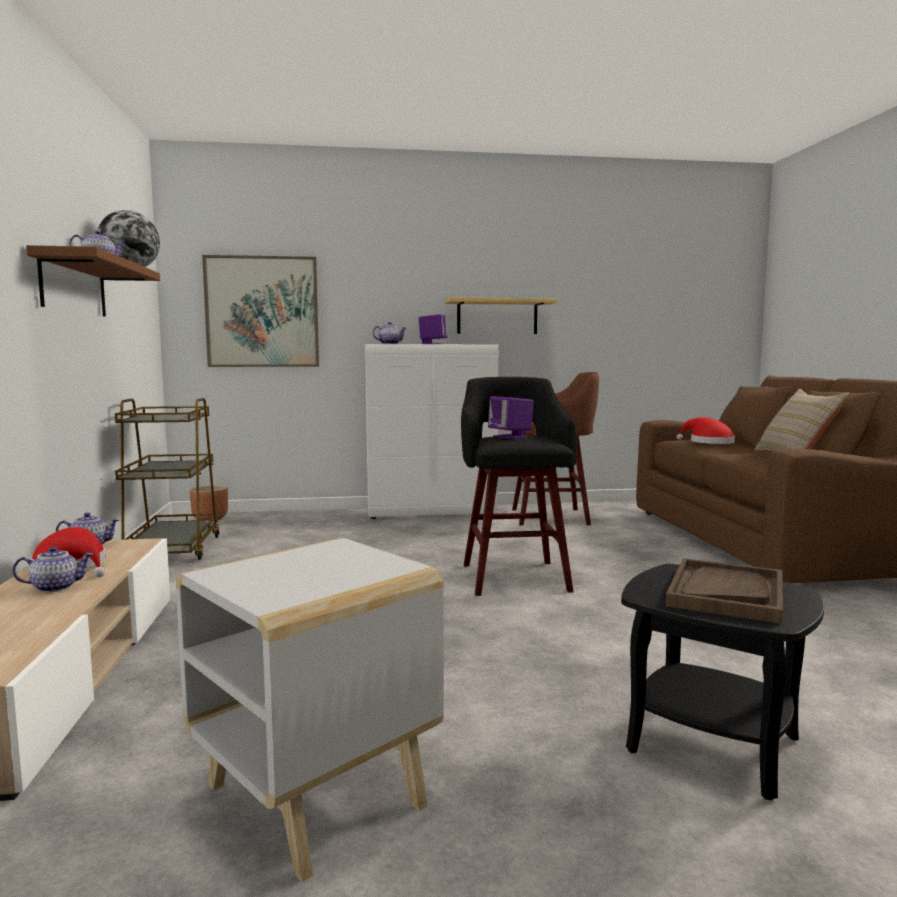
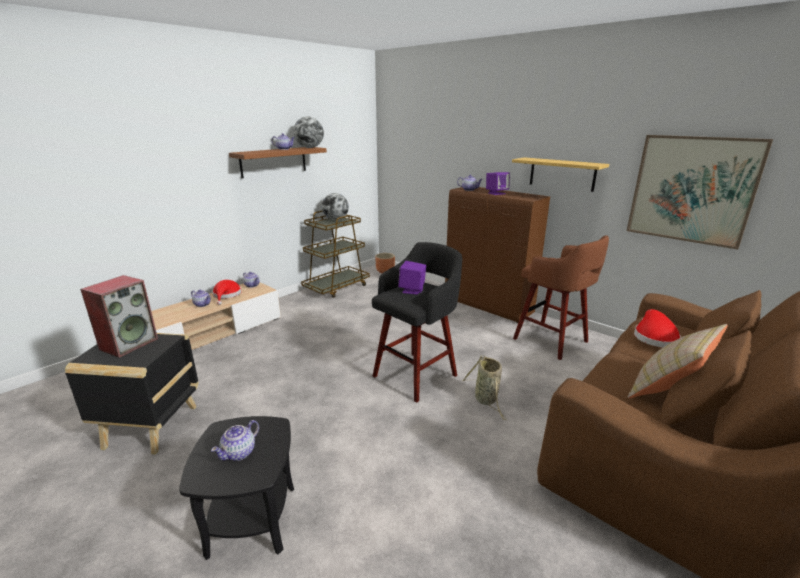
camera: 50 degrees right, 15 degrees up
(157, 415) = (336, 219): none -> globe
(262, 312) = (419, 158): picture -> picture (692, 190)
(286, 568) = (129, 343): none -> speaker
(318, 796) = (151, 428): white side table -> black side table
(432, 512) = (488, 306): white cabinet -> brown cabinet
(616, 566) = (486, 400): none -> basket
(726, 593) = (239, 452): brown tray -> teapot

